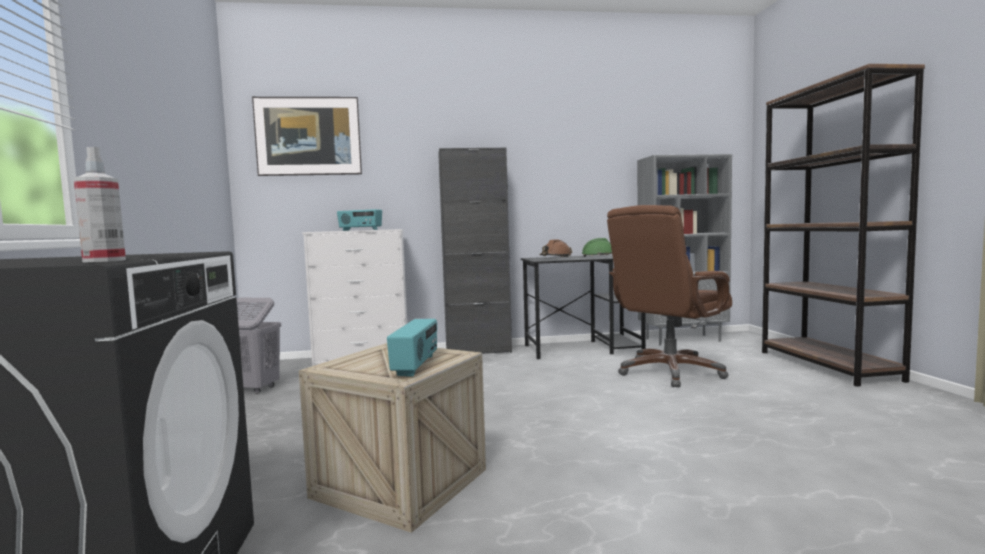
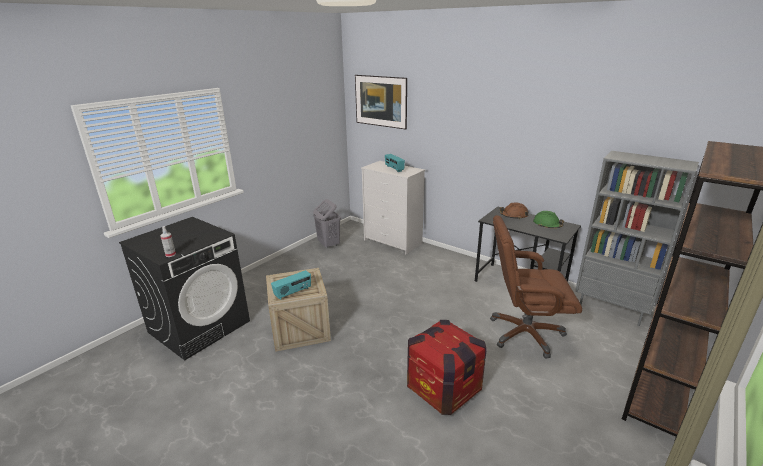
camera: 45 degrees right, 20 degrees up
(478, 351) = (457, 258): black cabinet -> none
(721, 437) = (443, 389): none -> crate

